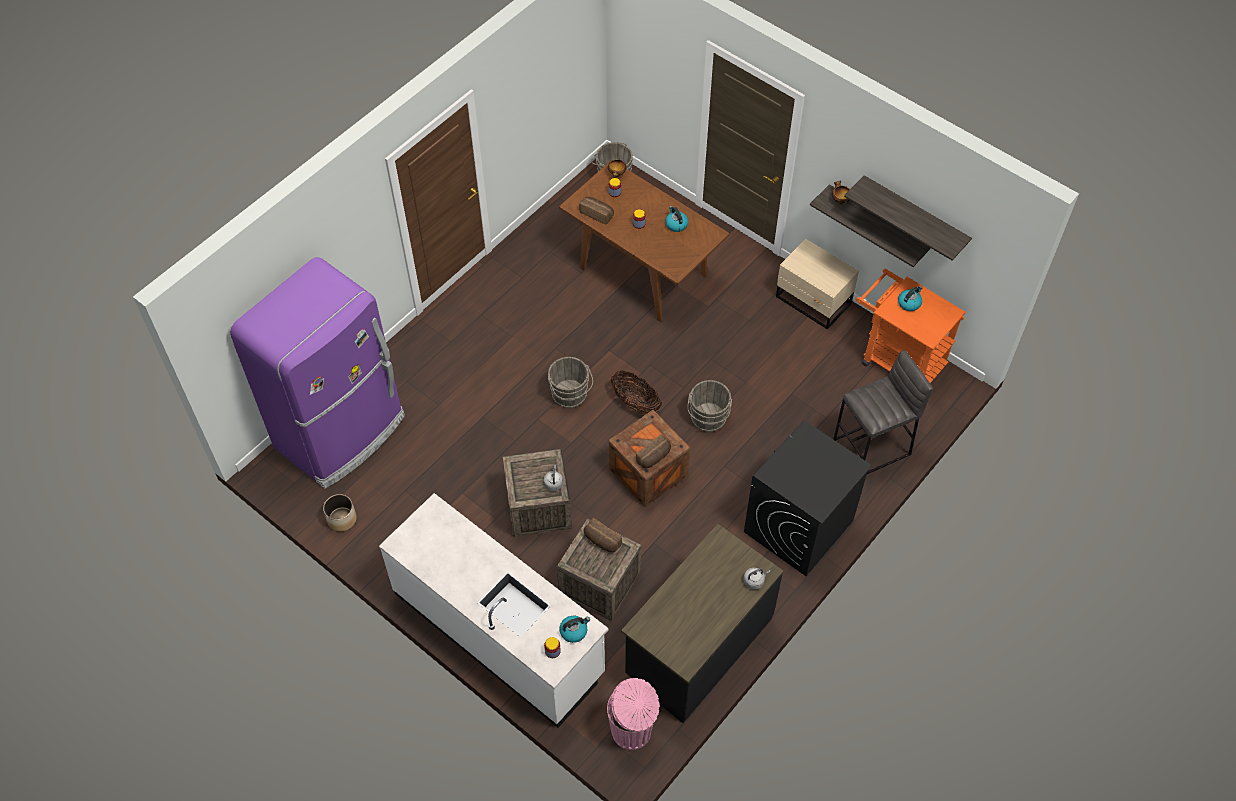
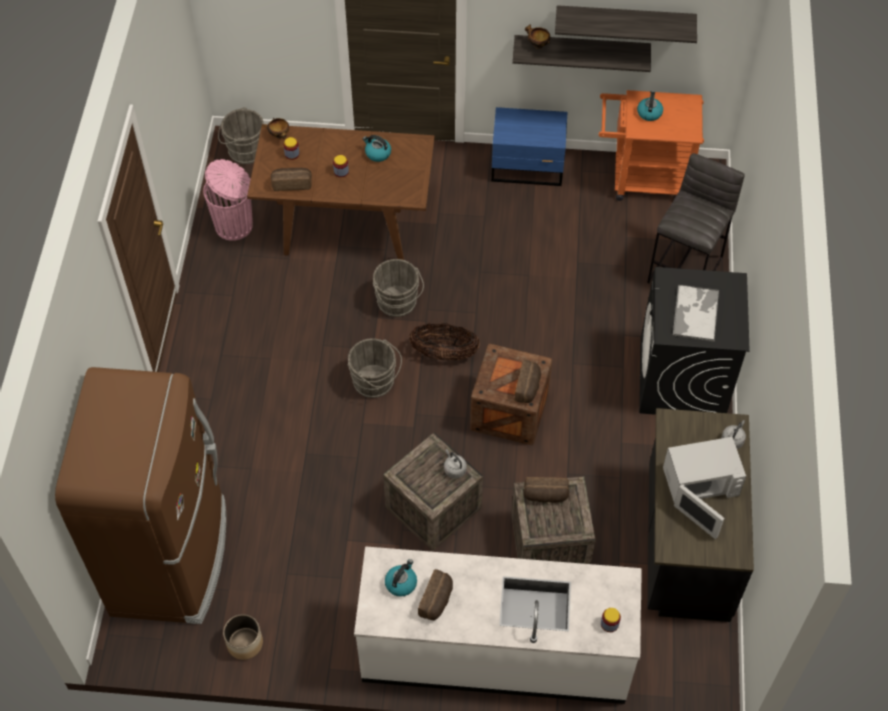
camera: 35 degrees left, 0 degrees up
(342, 432) = (171, 556): purple fridge -> brown fridge
(450, 559) = (437, 600): none -> bread
(574, 631) = (613, 592): kettle -> kettle (401, 583)
(632, 731) = (693, 660): pink trash can -> pink trash can (235, 225)
(701, 597) = (699, 485): none -> white microwave
(708, 419) = (523, 329): grey bucket -> grey bucket (398, 304)
(804, 471) = (695, 313): none -> tray
(813, 302) = (528, 167): beige nightstand -> blue nightstand

